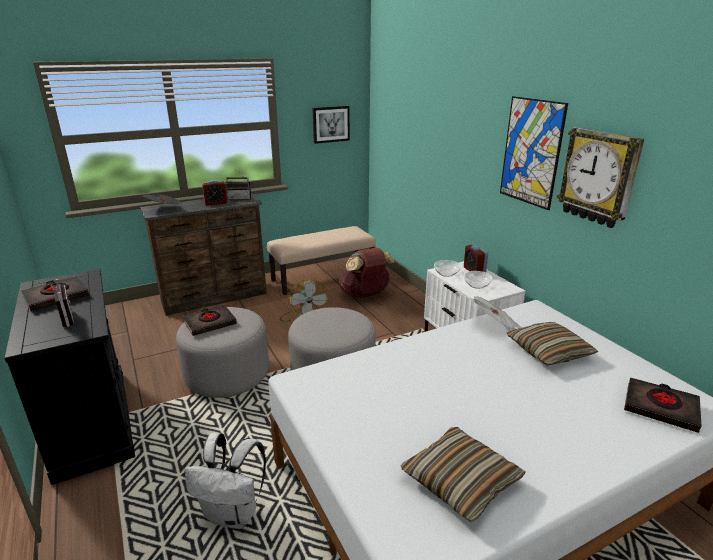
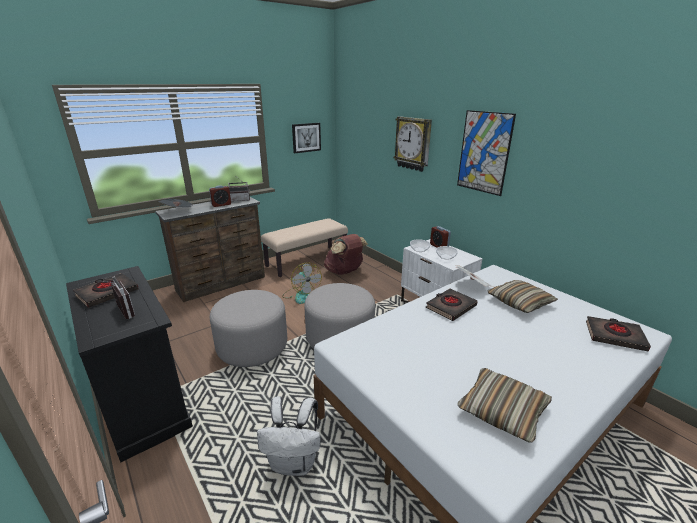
camera: 10 degrees left, 0 degrees up
(210, 323) = (238, 305): black book -> black book (450, 307)
(598, 177) = (543, 168): wall clock -> wall clock (413, 143)

